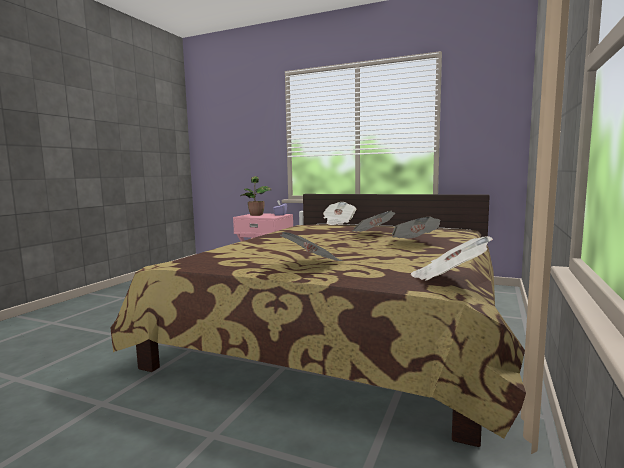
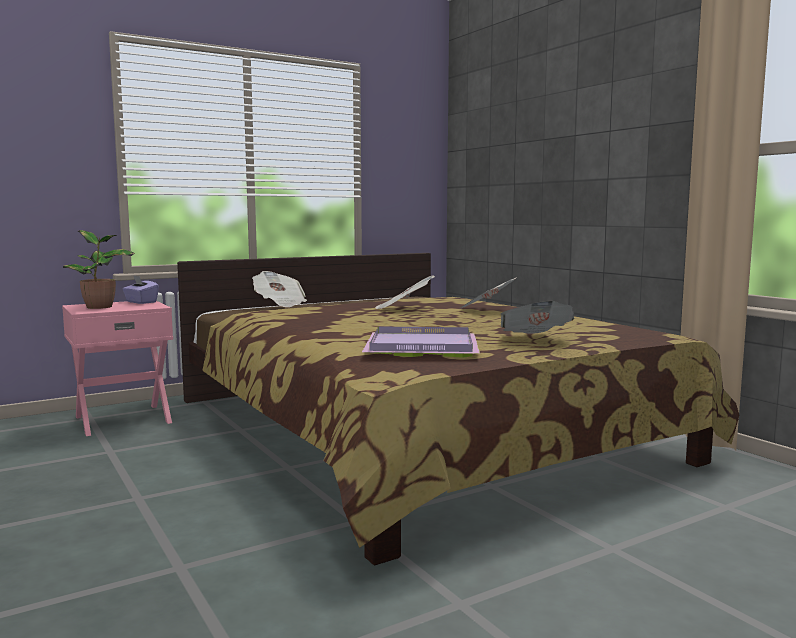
camera: 55 degrees left, 0 degrees up
(242, 254) = (424, 347): none -> purple tray
(448, 278) = (650, 328): newspaper -> none

